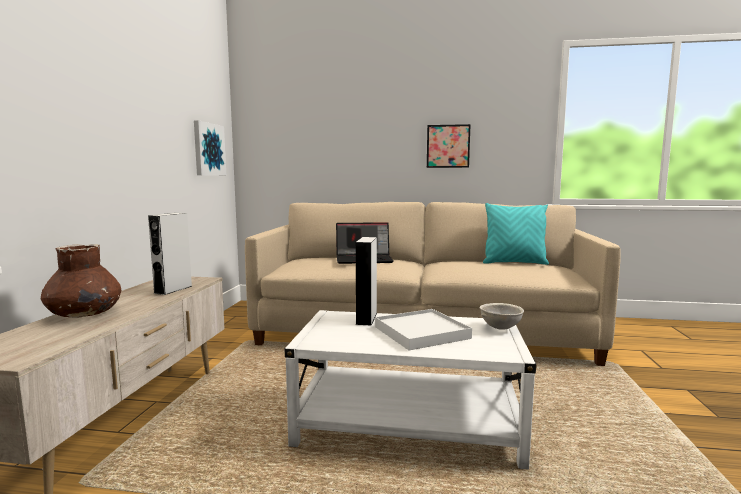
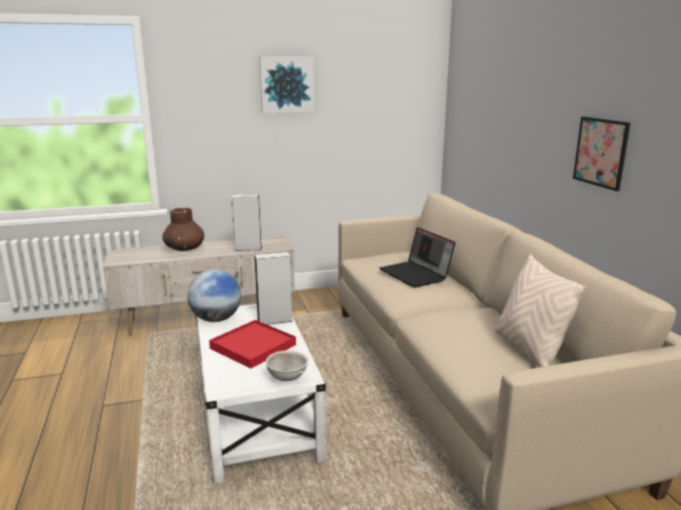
camera: 65 degrees right, 10 degrees up
(208, 149) = (394, 125): picture -> picture (287, 84)
(329, 340) = (216, 319): none -> globe
(421, 333) = (253, 346): white tray -> red tray
(514, 263) = (529, 350): turquoise pillow -> beige pillow

